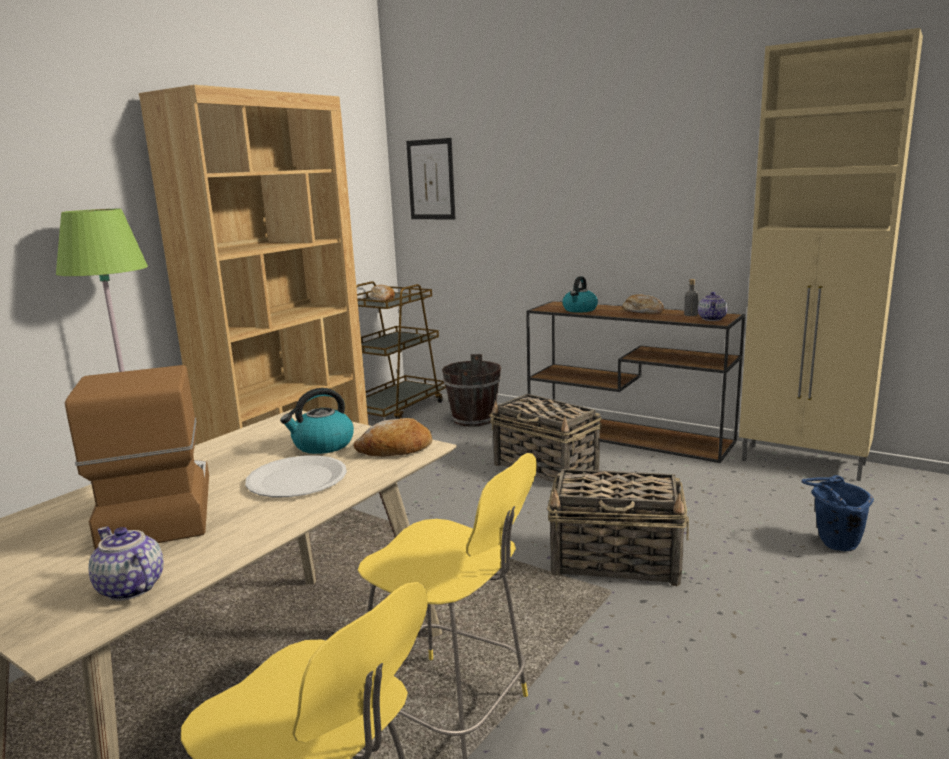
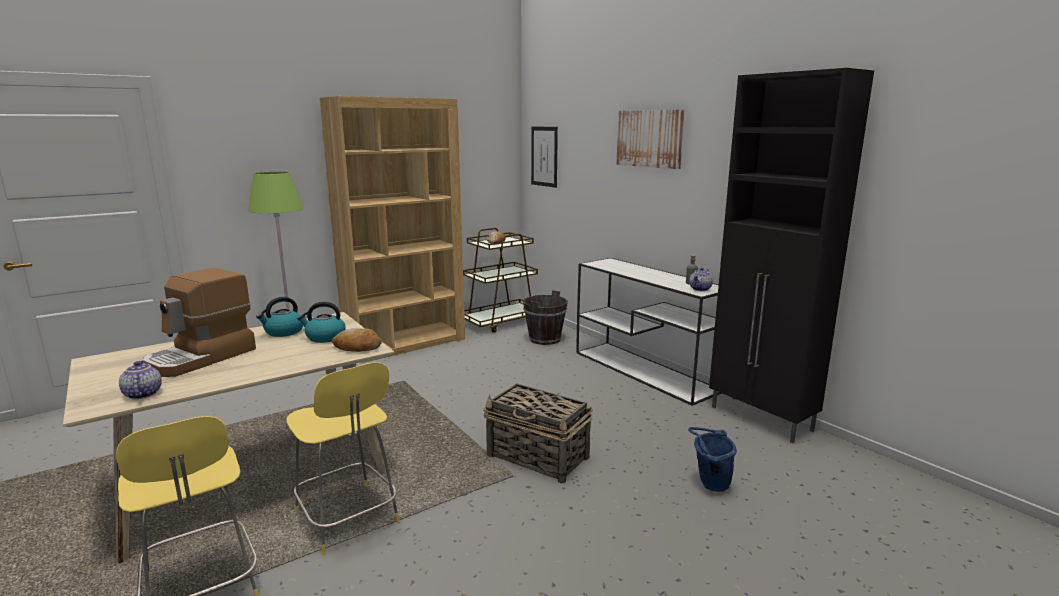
camera: 20 degrees right, 0 degrees up
(156, 510) = (202, 357): coffee machine -> coffee machine turned 150 degrees counterclockwise
(297, 479) = (285, 355): white plate -> none
(546, 468) = (559, 383): basket -> none
(579, 310) = (616, 268): kettle -> kettle (283, 332)
(604, 141) = (649, 138): none -> picture
(630, 435) = (646, 371): brown console table -> white console table
(643, 311) = (659, 275): bread -> none
(804, 463) = (761, 419): beige cabinet -> black cabinet

